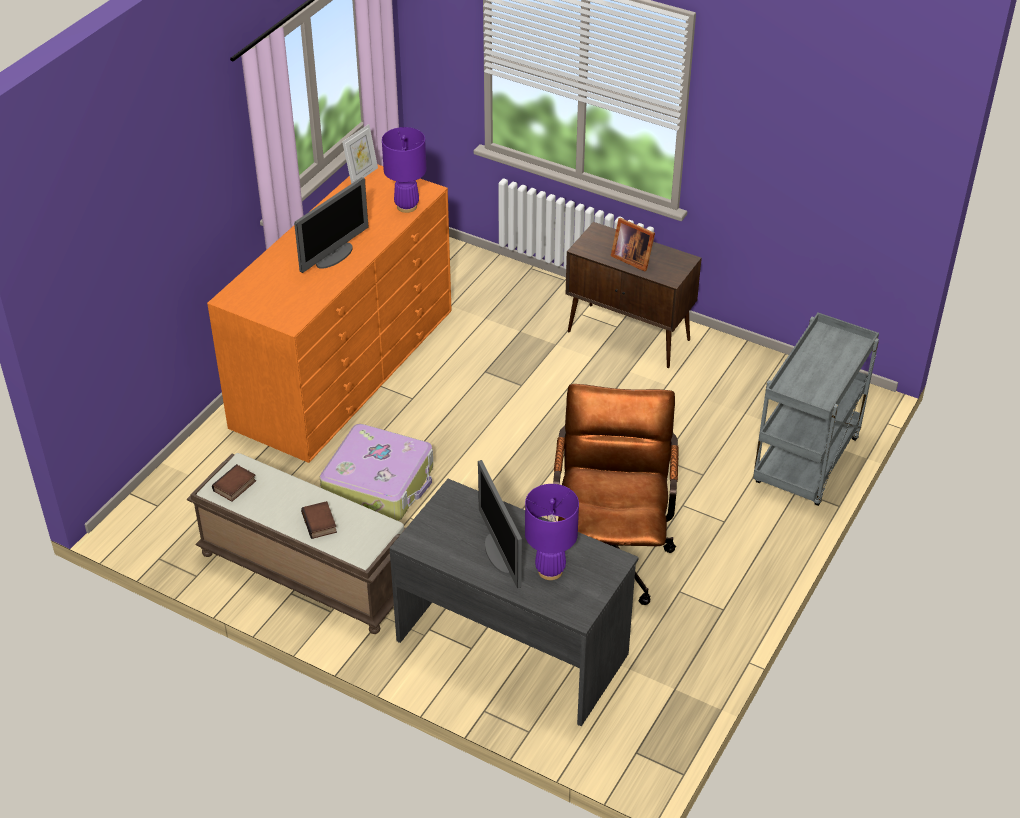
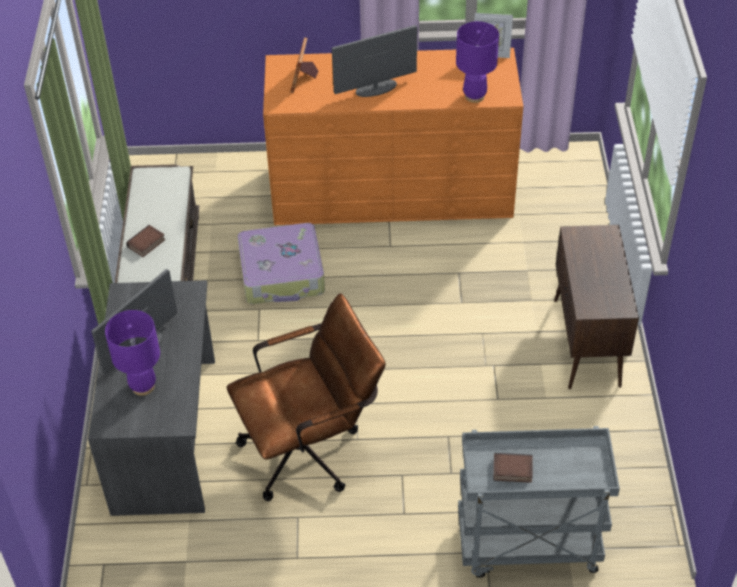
camera: 60 degrees right, 5 degrees up
(235, 486) = (153, 183): book -> book (512, 471)
(334, 256) = (375, 88): monitor -> monitor turned 150 degrees clockwise
(632, 258) = (590, 271): picture frame -> picture frame (303, 80)

